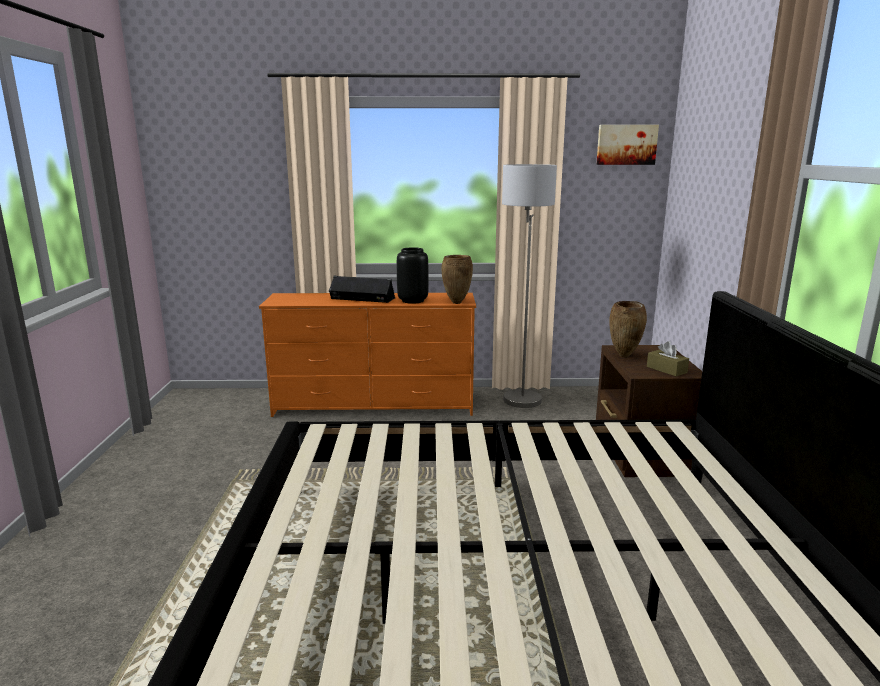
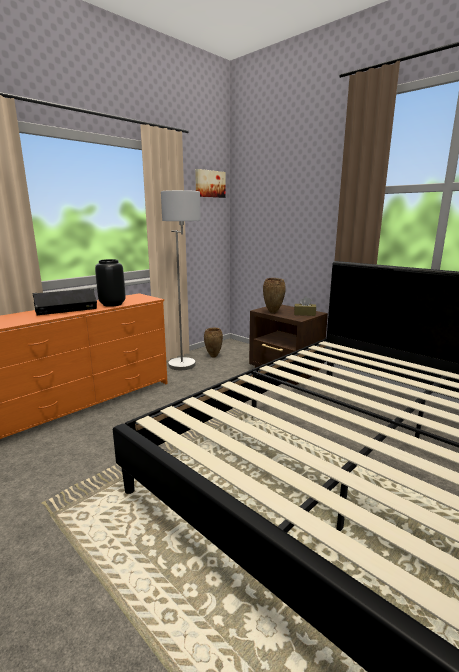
camera: 45 degrees left, 0 degrees up
(456, 303) = (147, 300): brown vase -> brown vase (213, 356)

